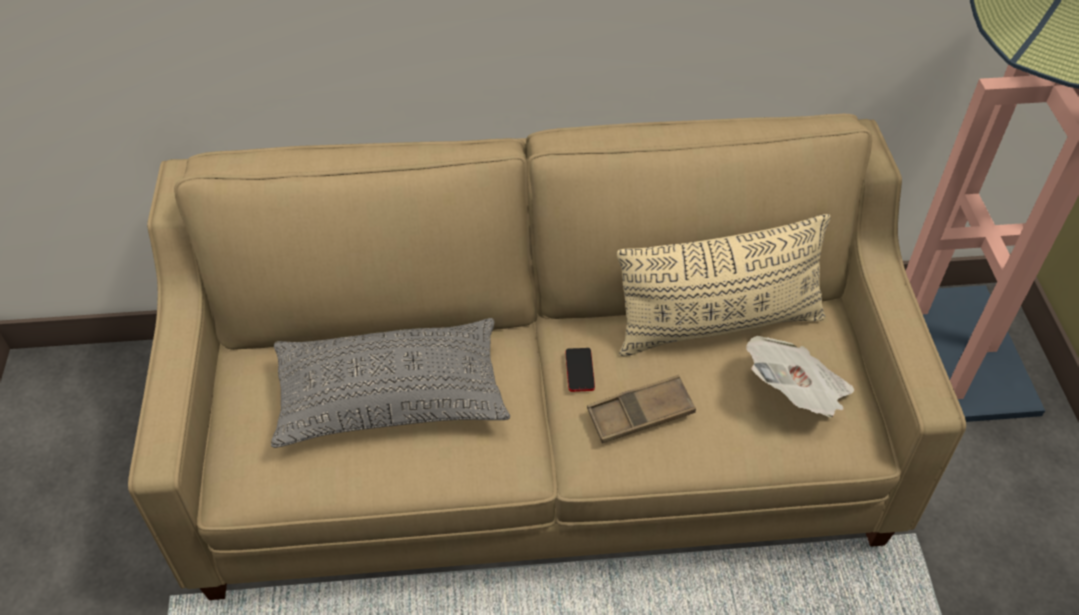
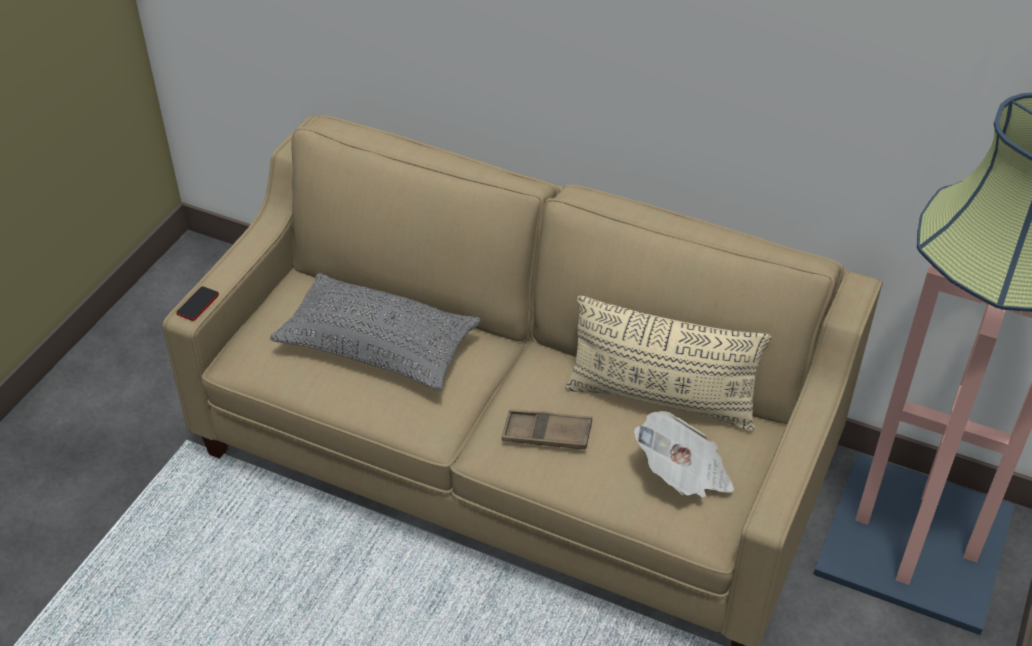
camera: 30 degrees right, 5 degrees down
(579, 370) = (527, 386): phone -> phone (198, 304)

